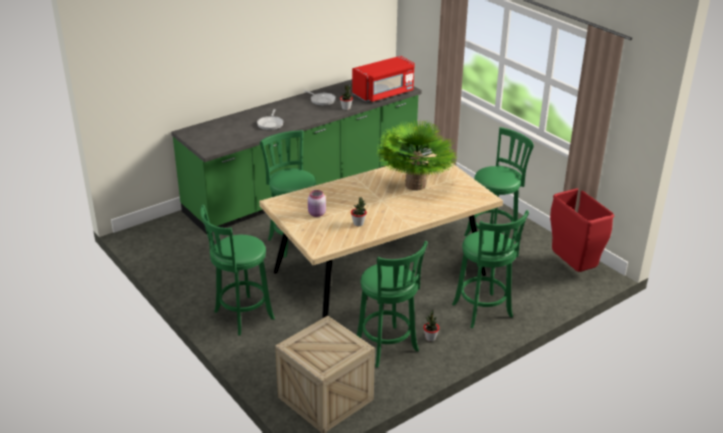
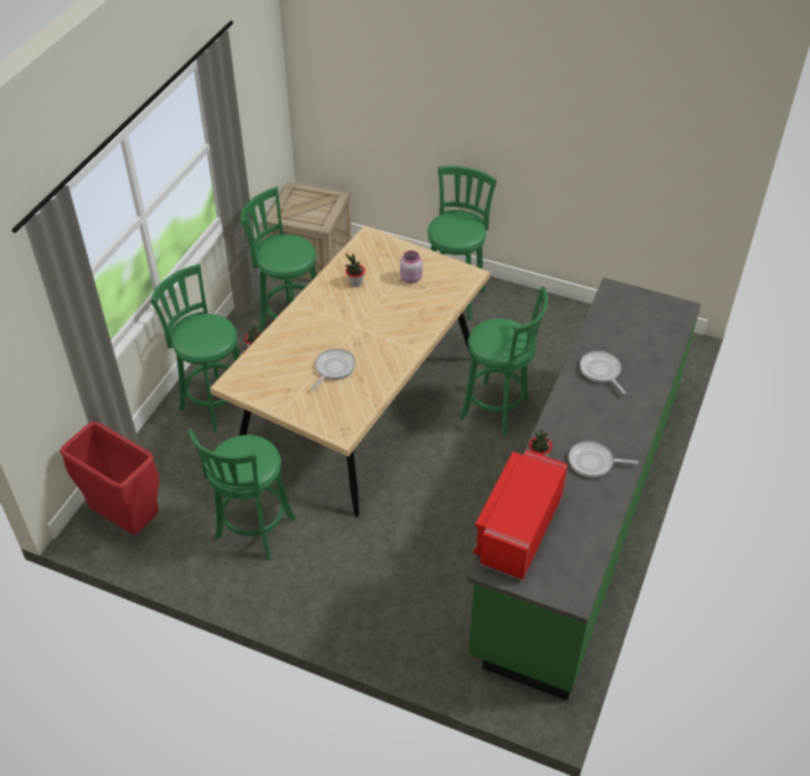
camera: 150 degrees right, 15 degrees up
(415, 185) = (333, 368): potted plant -> frying pan

